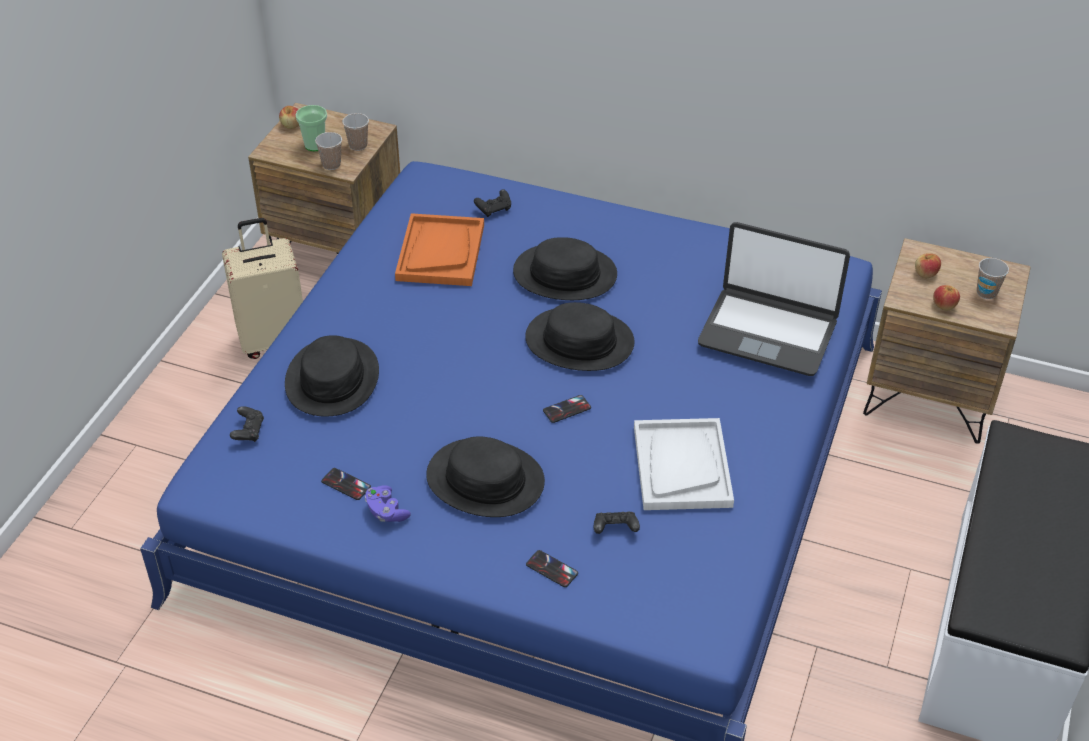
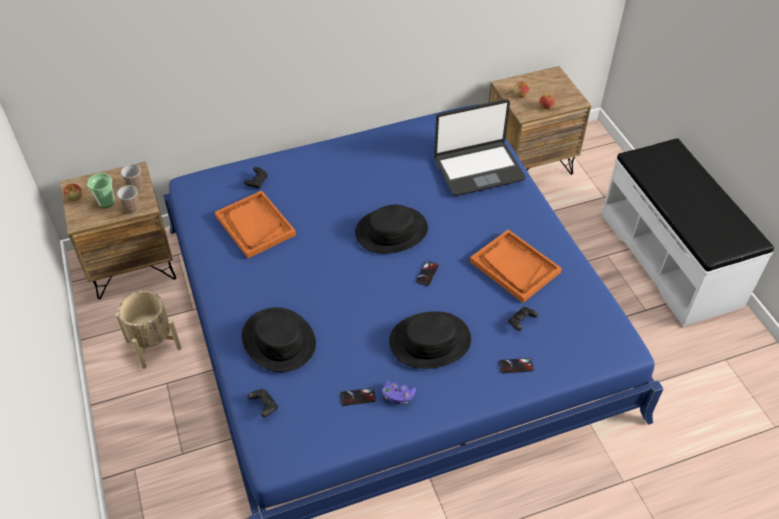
camera: 40 degrees left, 5 degrees up
(274, 339) = (153, 345): beige suitcase -> beige planter
(565, 274) = (341, 198): black hat -> none
(681, 466) = (514, 267): white tray -> orange tray
(986, 293) = (556, 90): cup -> none

